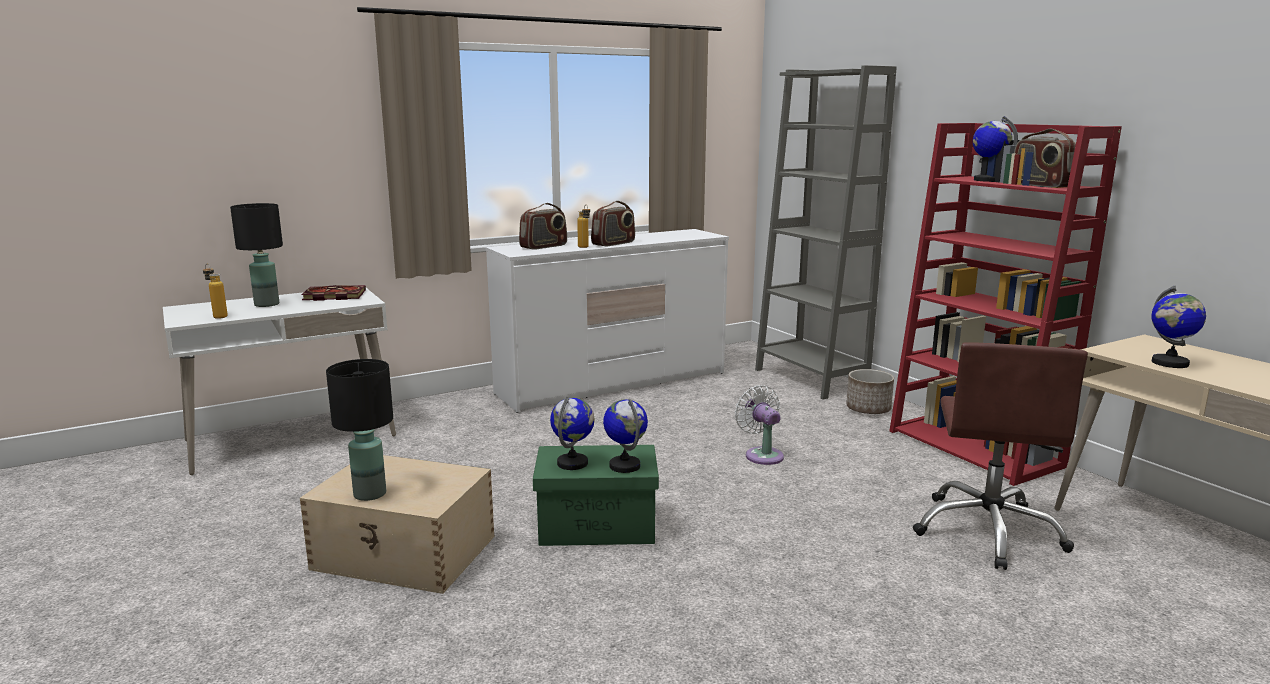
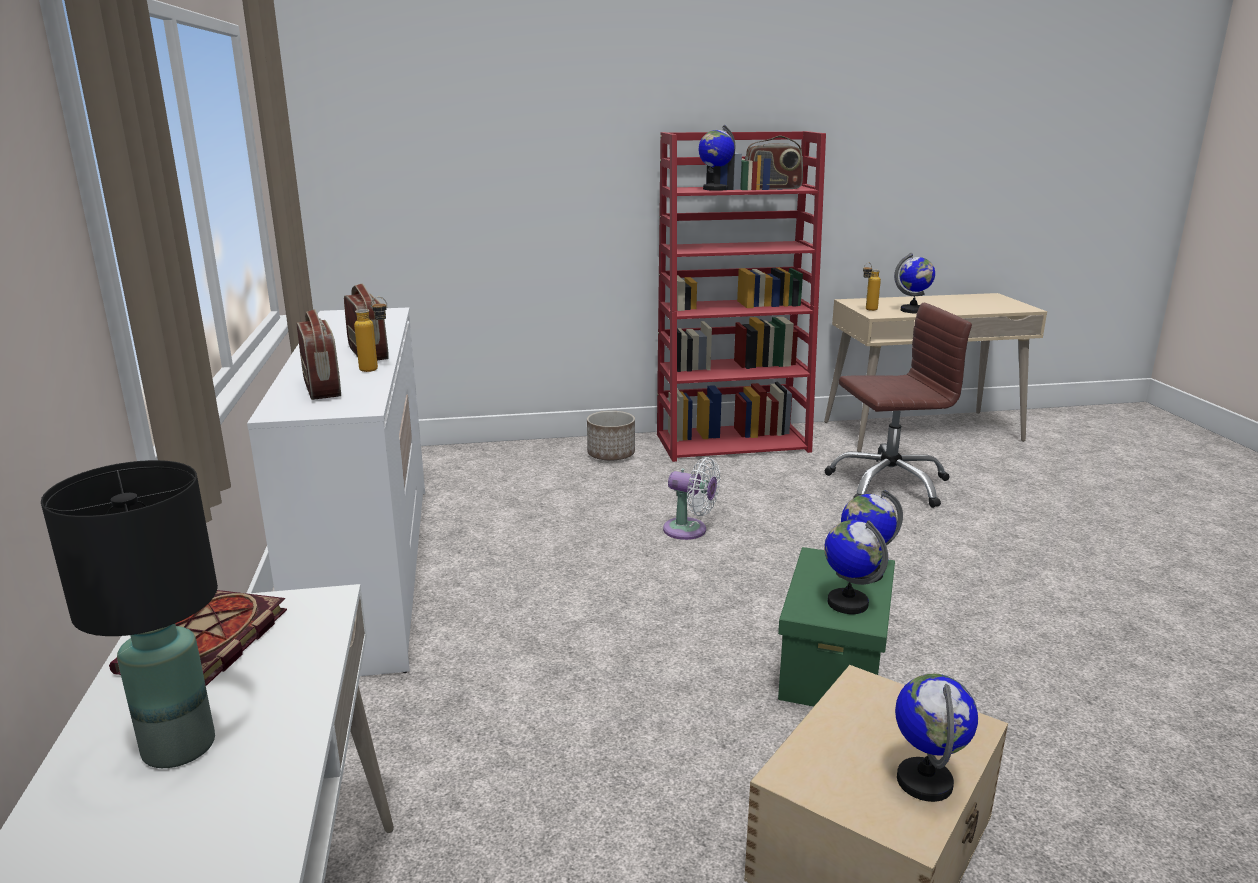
camera: 70 degrees left, 5 degrees up
(217, 316) = (233, 837): bottle -> bottle (867, 310)
(370, 493) = (925, 781): black table lamp -> globe
(762, 455) = (689, 530): white fan -> white fan turned 150 degrees counterclockwise
(810, 379) = (499, 456): grey bookcase -> none
(988, 531) = (888, 484): brown office chair -> brown office chair turned 45 degrees counterclockwise

